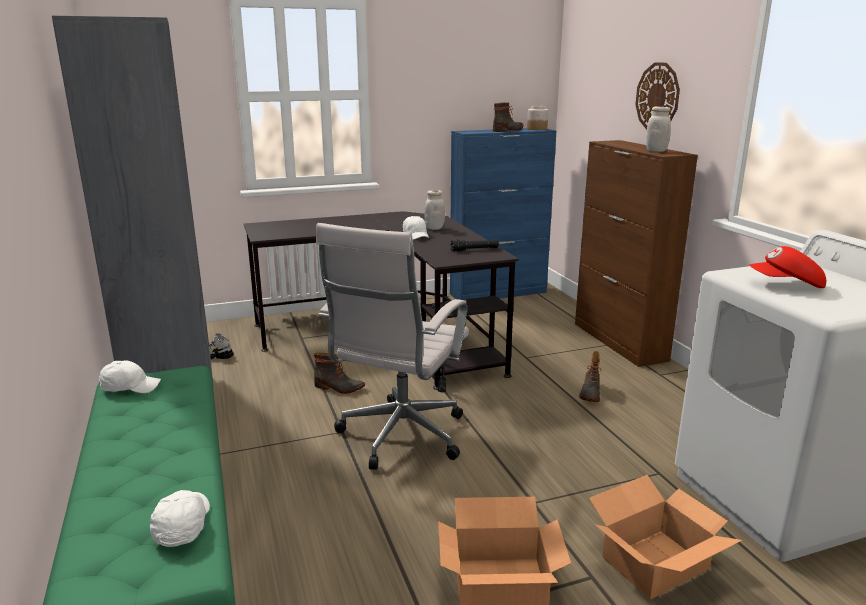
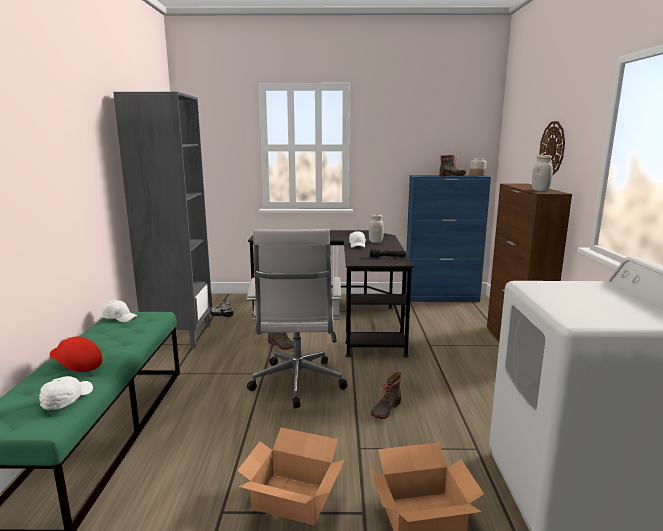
camera: 20 degrees right, 5 degrees down
(399, 438) = (297, 384): white office chair -> white office chair turned 45 degrees counterclockwise
(590, 393) = (462, 378): boot -> boot (385, 409)
(786, 285) = (565, 297): red cap -> red cap (76, 365)

